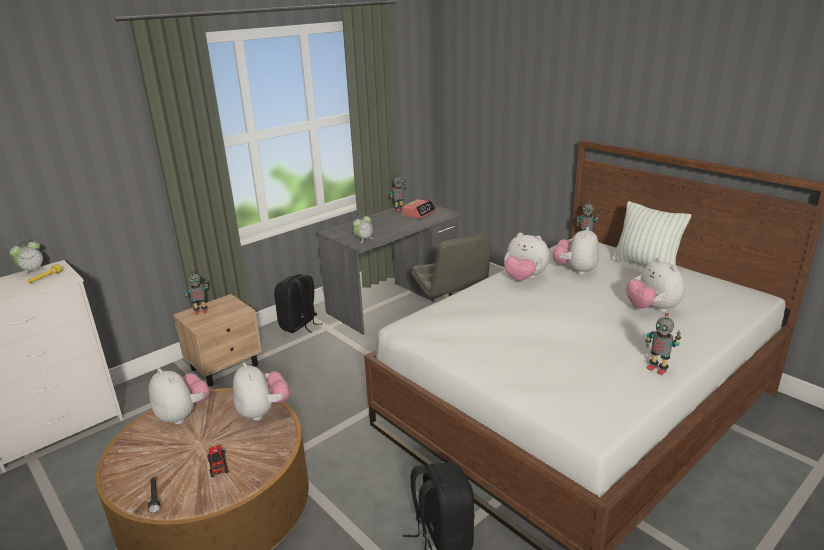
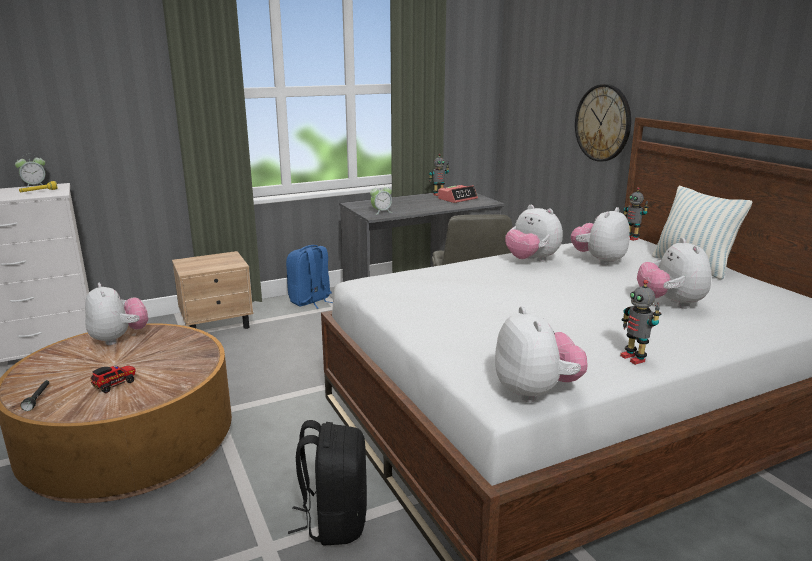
camera: 15 degrees right, 5 degrees down
(201, 311) = (198, 260): toy robot -> none
(218, 466) = (115, 384): toy truck -> toy truck turned 45 degrees clockwise
(263, 412) = (193, 348): plush toy -> plush toy (535, 392)
(299, 325) = (310, 301): black backpack -> blue backpack
(545, 141) = (603, 123): none -> wall clock

